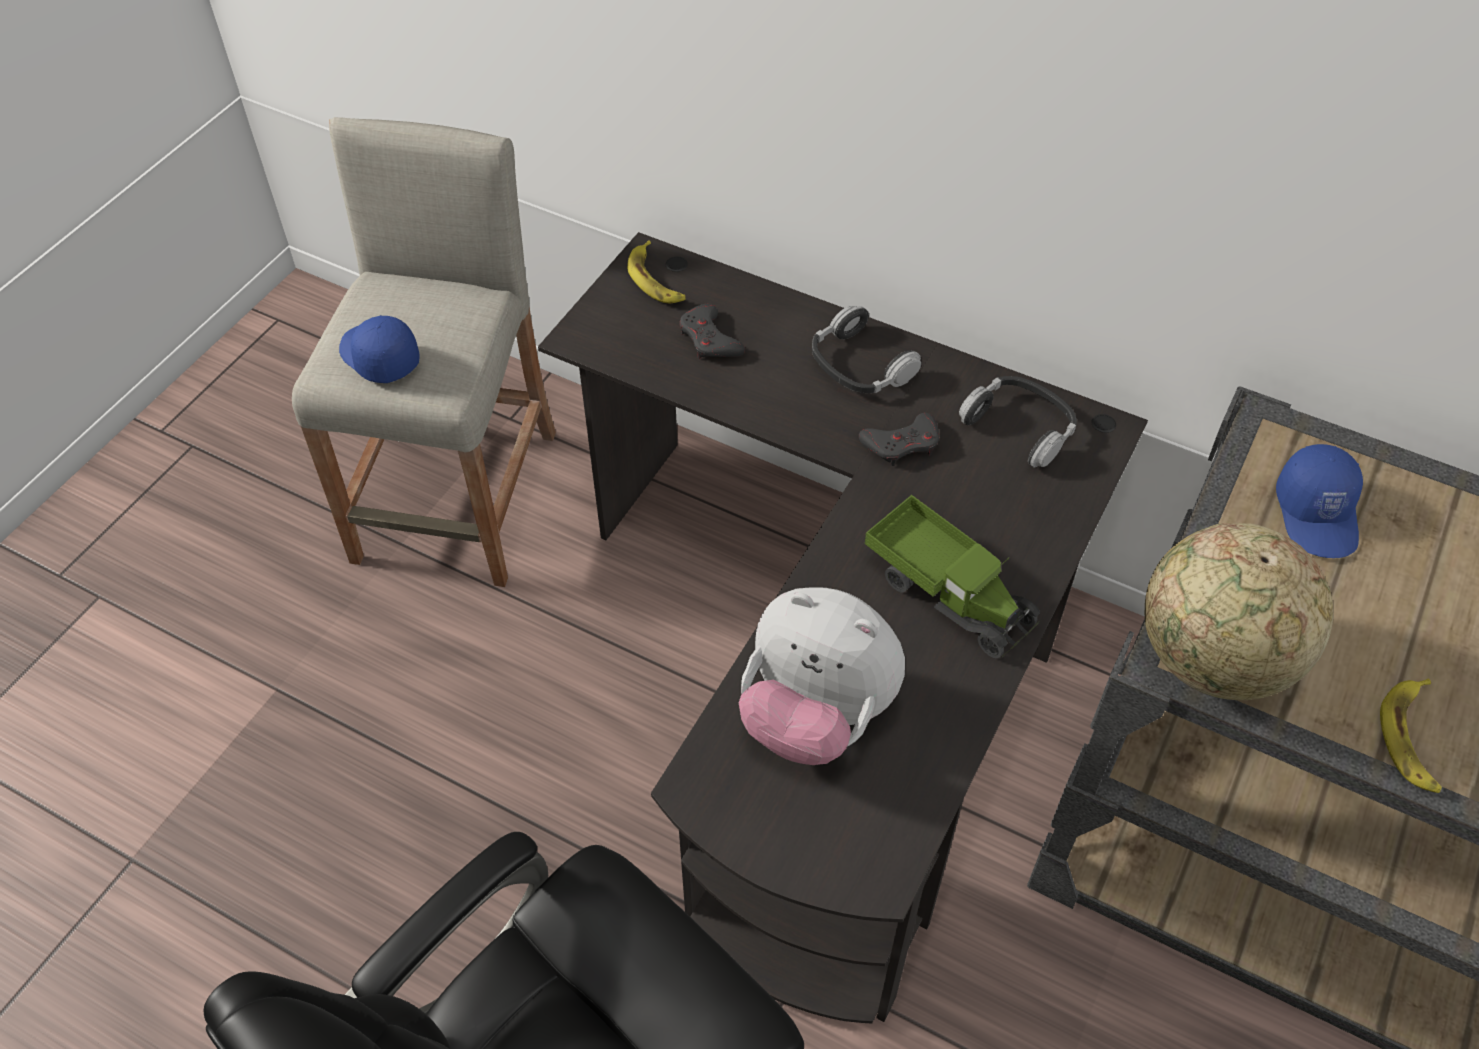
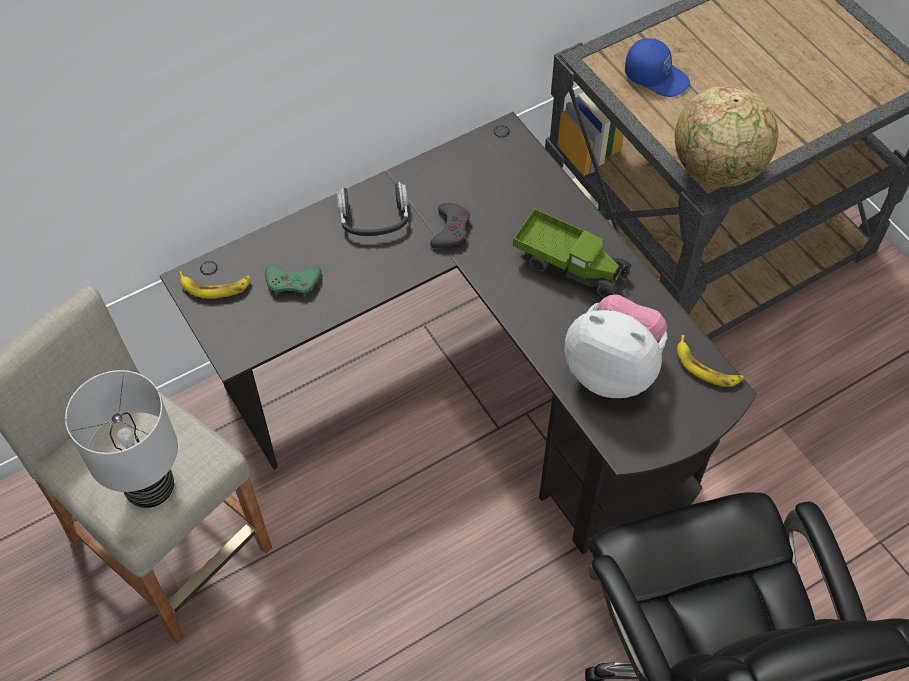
camera: 60 degrees left, 5 degrees up
(378, 357) = (149, 486): blue cap -> grey table lamp
(709, 339) = (293, 282): grey game controller -> green game controller
(815, 715) = (613, 369): plush toy -> plush toy turned 120 degrees counterclockwise
(948, 592) = (570, 265): toy truck -> toy truck turned 45 degrees clockwise
(1019, 427) = (478, 169): headphones -> none
(1411, 738) = (802, 124): banana -> banana (706, 367)

